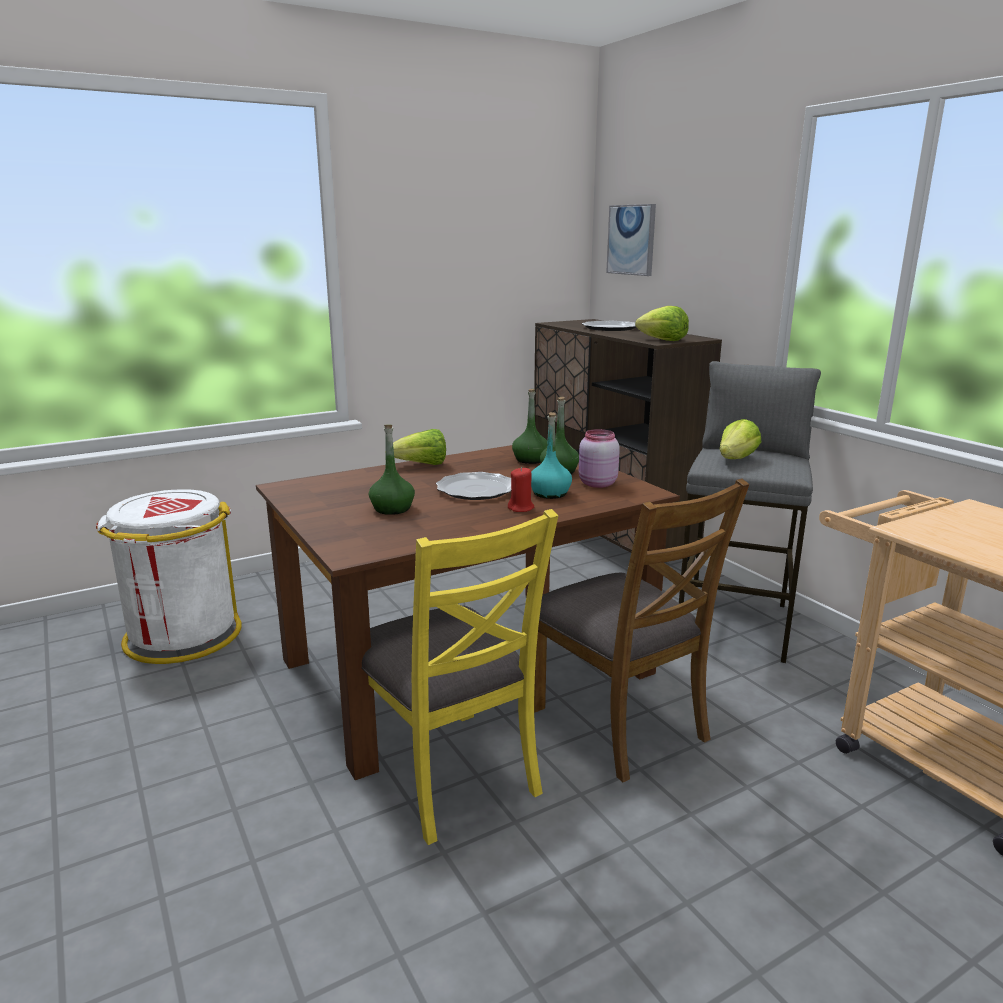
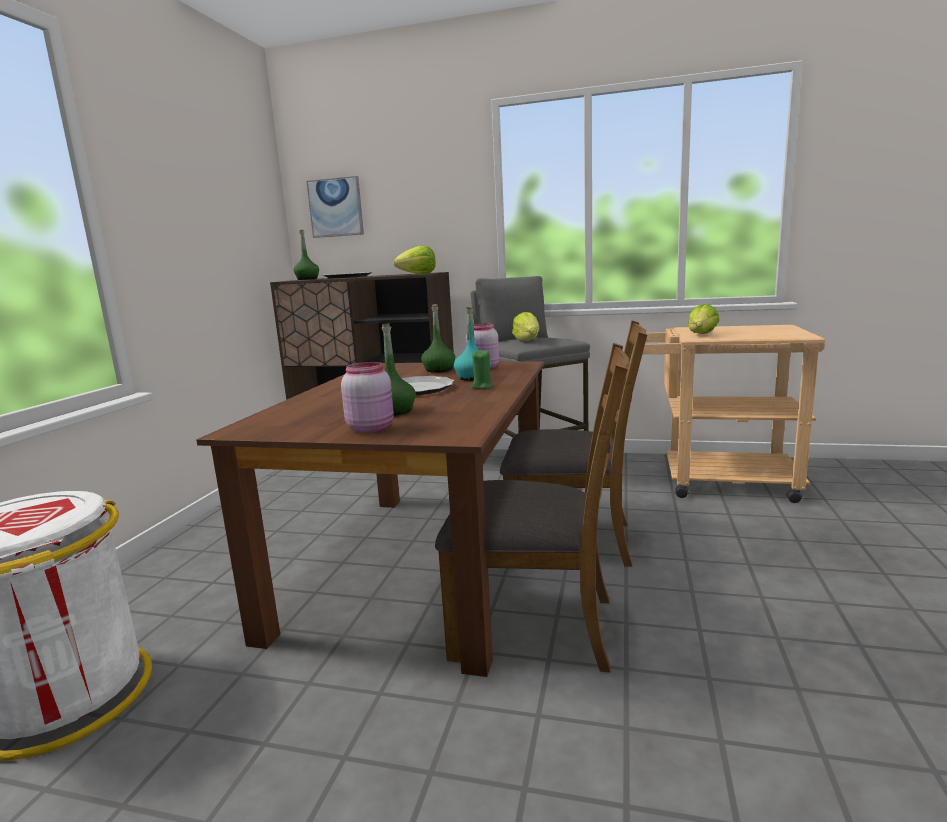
camera: 45 degrees left, 5 degrees down
(336, 520) = (371, 428): none -> pink jar
(421, 465) = (324, 391): lettuce -> lettuce (701, 335)
(448, 771) = (536, 626): yellow chair -> brown chair
(521, 508) = (482, 387): red candle -> green candle
(530, 460) = (398, 371): green bottle -> green bottle (307, 279)

